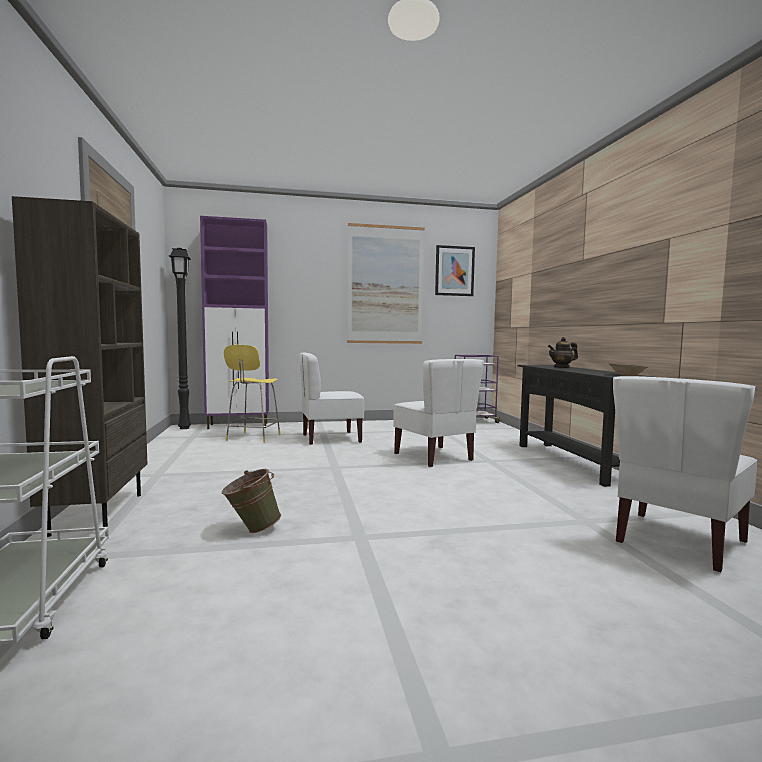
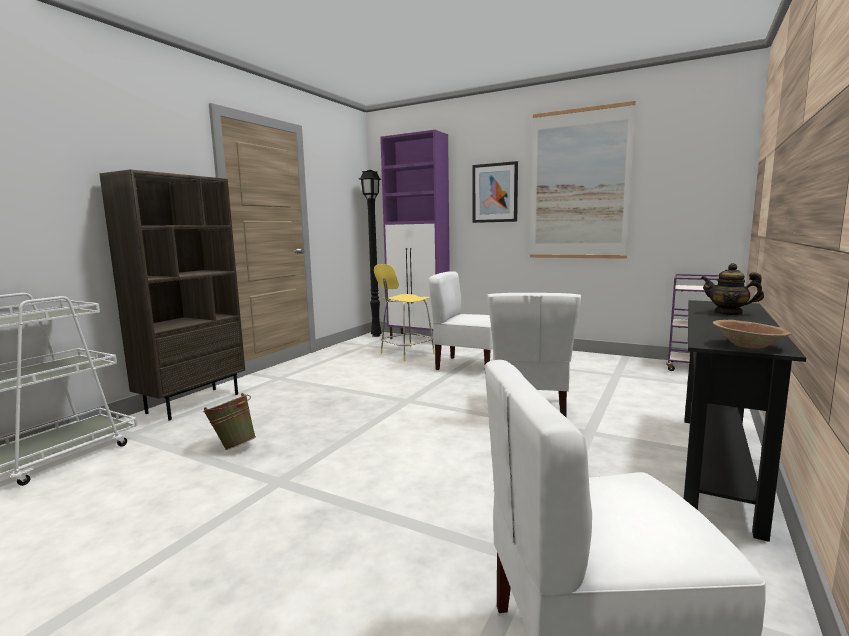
camera: 40 degrees right, 5 degrees up
(454, 271) = (682, 155): picture -> picture (495, 193)

